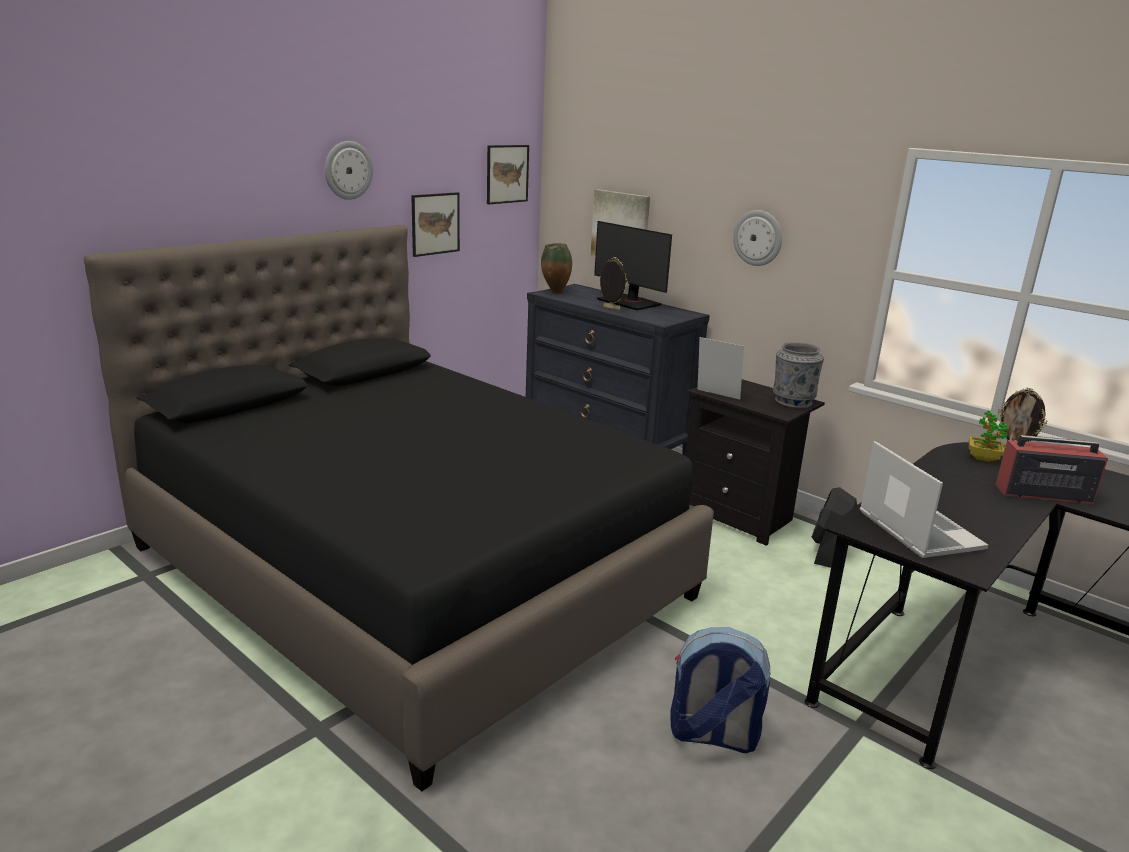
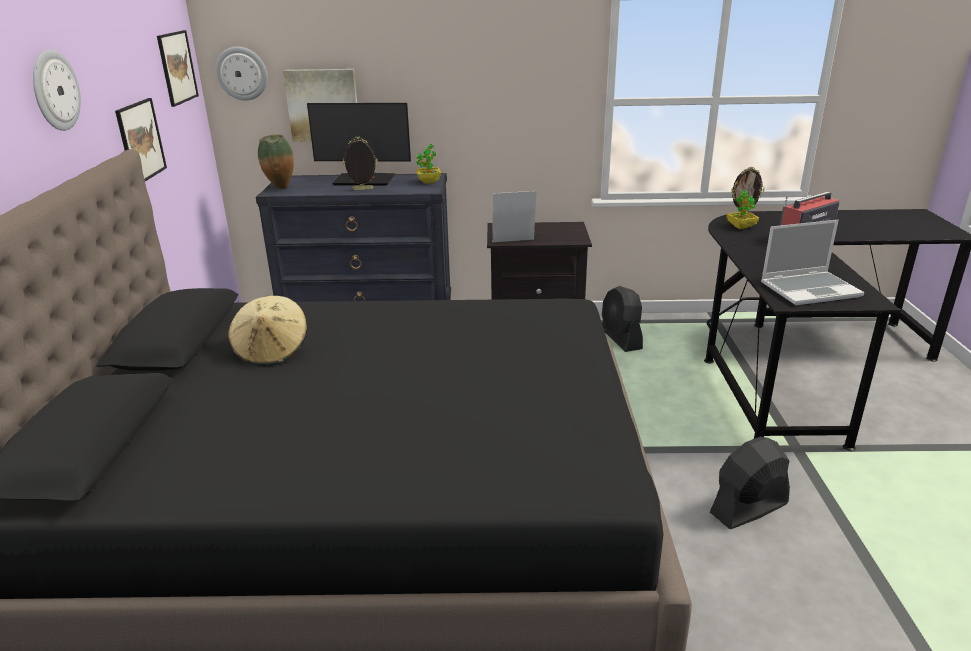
camera: 40 degrees left, 5 degrees up
(397, 398) = (272, 351): none -> beige hat
(676, 316) = (429, 182): none -> potted plant
(712, 736) = (748, 508): backpack -> black fan
(758, 238) = (483, 91): wall clock -> wall clock (242, 73)
(792, 402) = (567, 229): grey vase -> none
(917, 530) = (810, 289): laptop -> laptop turned 135 degrees clockwise

